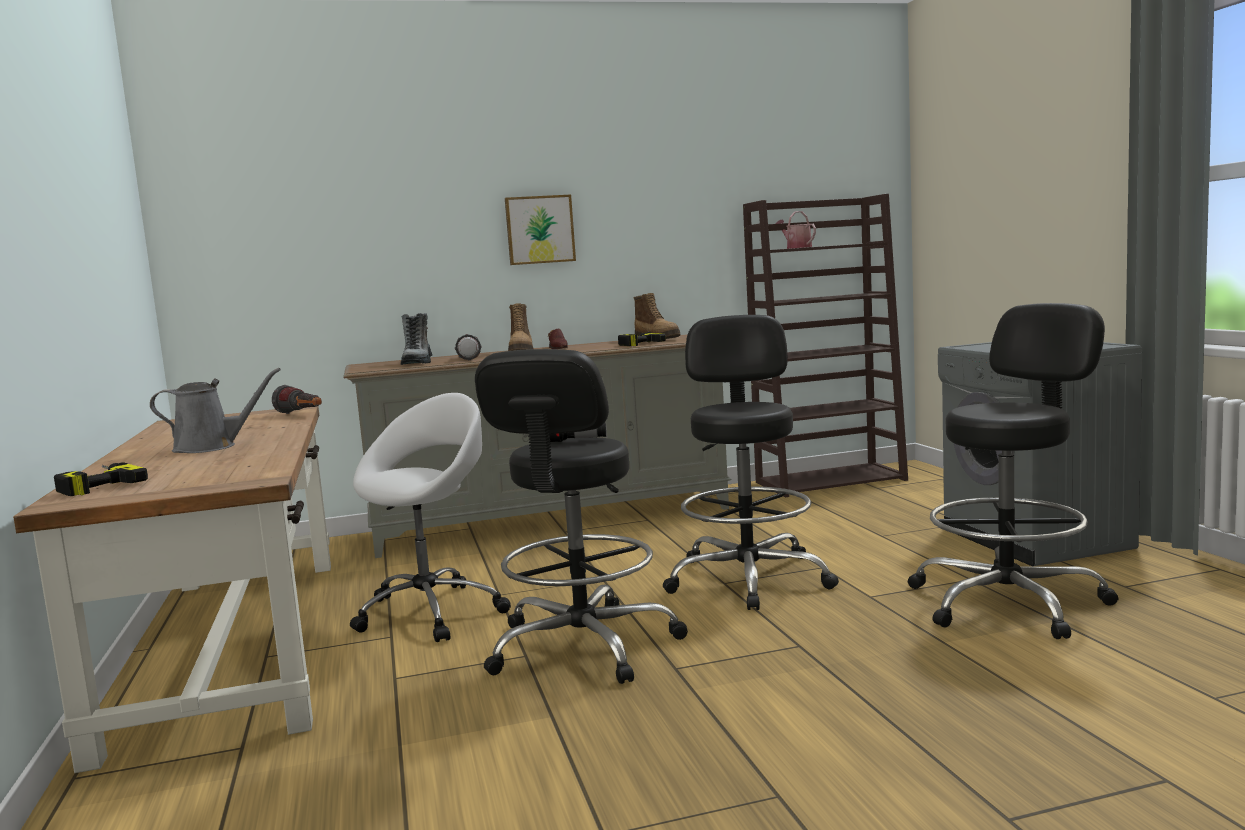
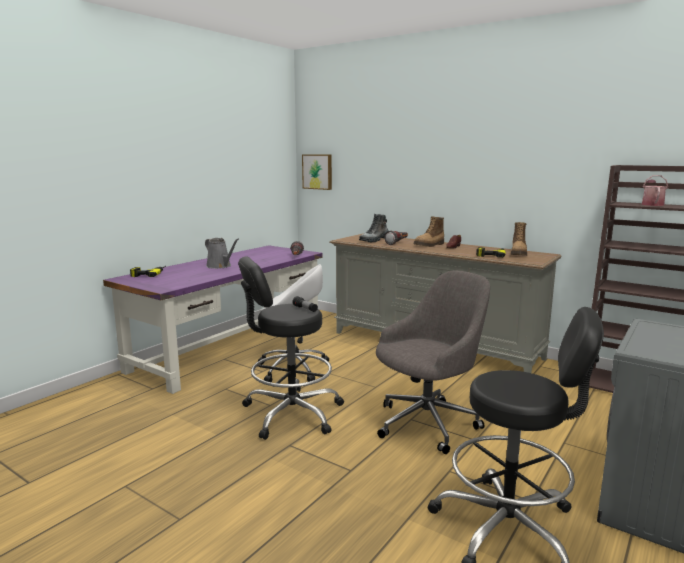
camera: 50 degrees right, 5 degrees up
(234, 642) = (230, 348): brown desk -> purple desk
(539, 230) = (467, 171): picture -> picture (318, 171)
(749, 578) = (427, 423): black stool -> grey office chair

